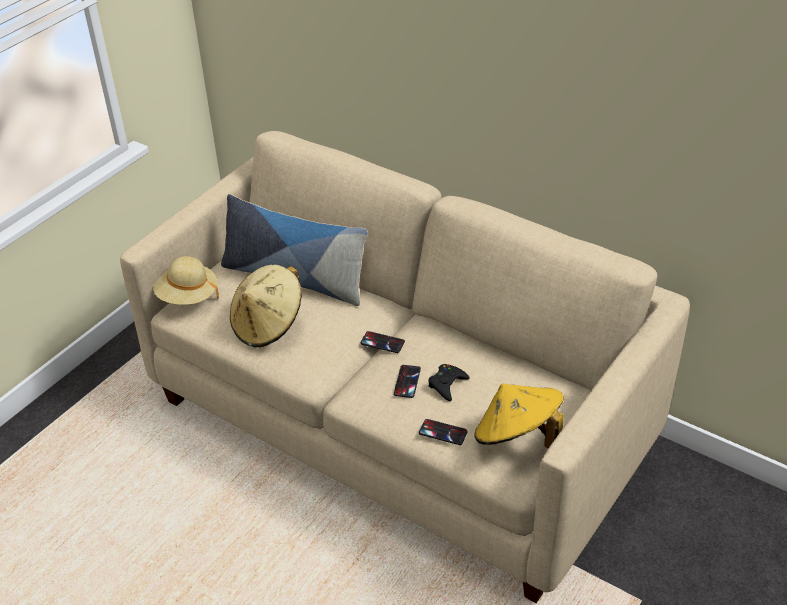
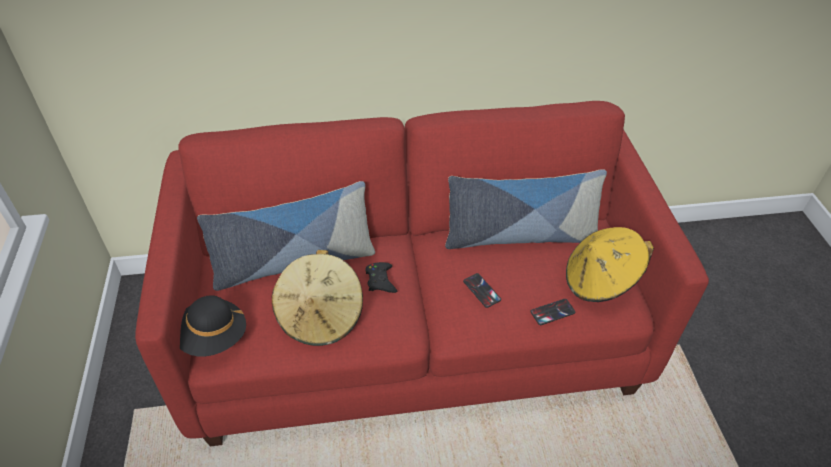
camera: 45 degrees left, 5 degrees up
(187, 296) = (212, 337): beige hat -> black hat
(382, 342) = (425, 272): phone -> none
(399, 422) = (414, 332): beige sofa -> red sofa
(447, 384) = (511, 274): black game controller -> black game controller (380, 280)
(497, 362) = (519, 236): none -> pillow

